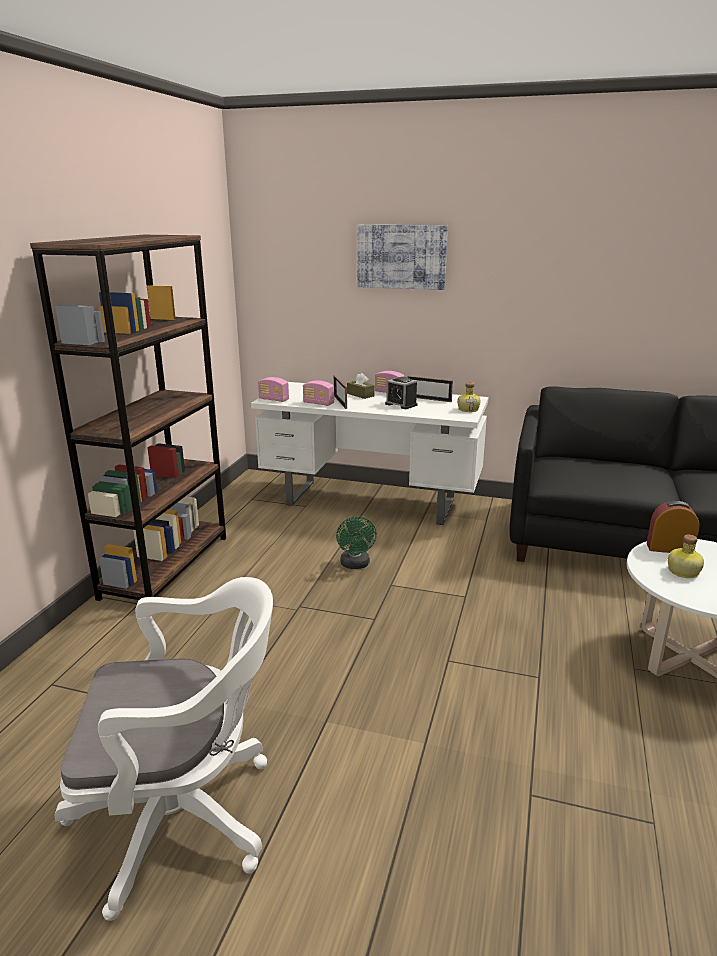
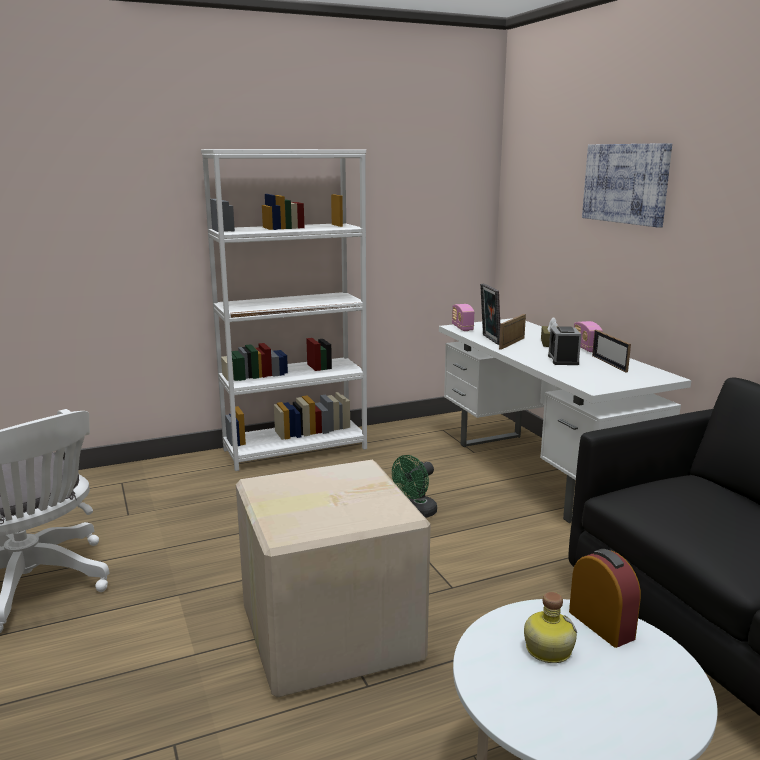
camera: 50 degrees right, 5 degrees down
(166, 566) = (295, 449): brown bookcase -> white bookcase
(318, 403) = (489, 339): radio -> picture frame
(462, 667) = (327, 632): none -> cardboard box
(468, 409) = (622, 383): bottle -> none

